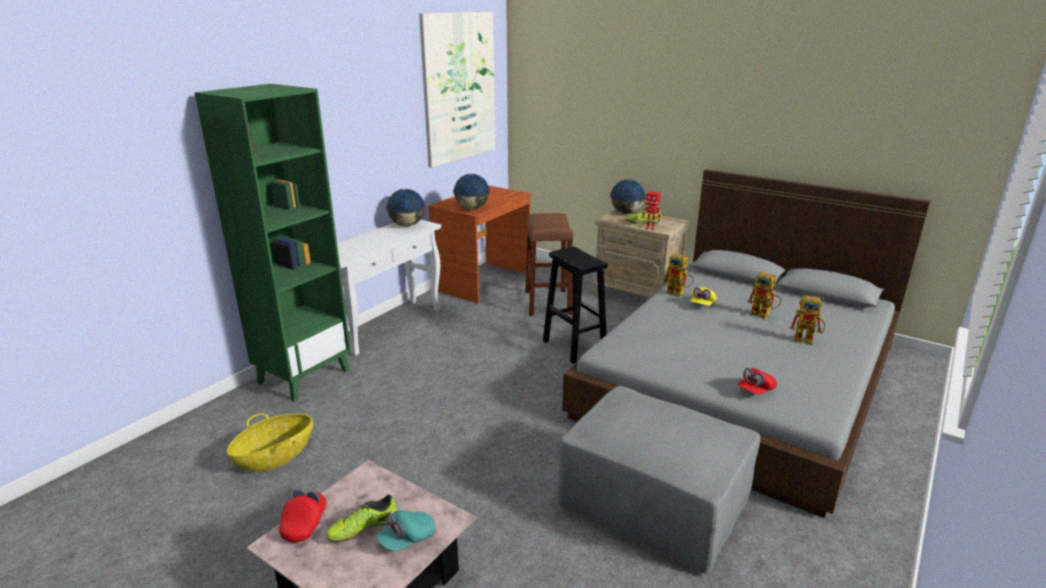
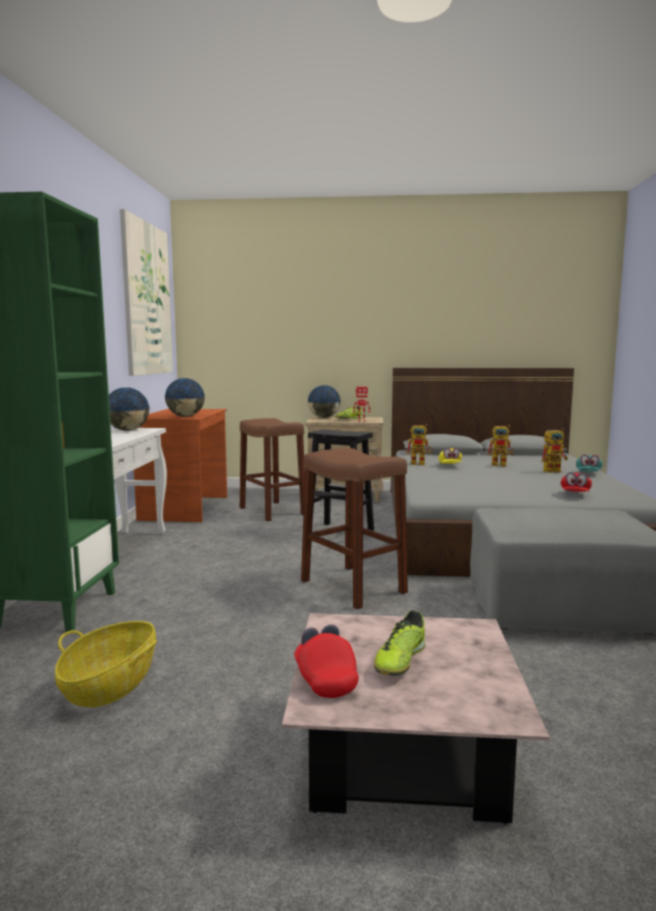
camera: 30 degrees left, 15 degrees down
(407, 539) = (463, 653): turquoise cap -> turquoise cap (588, 473)
(510, 418) = (353, 586): none -> brown stool

